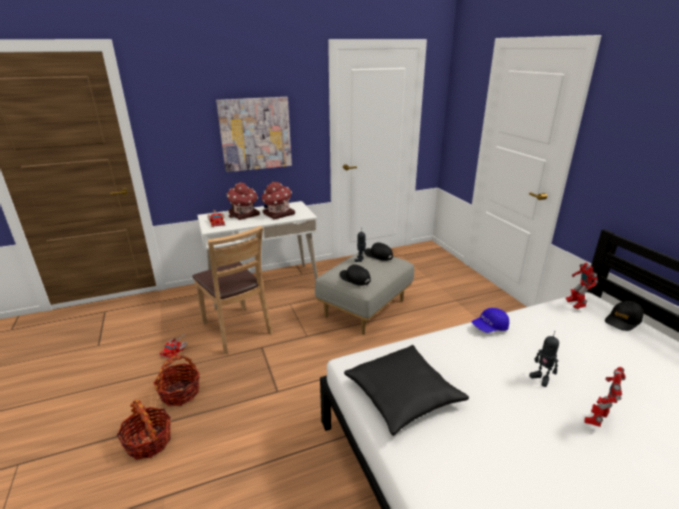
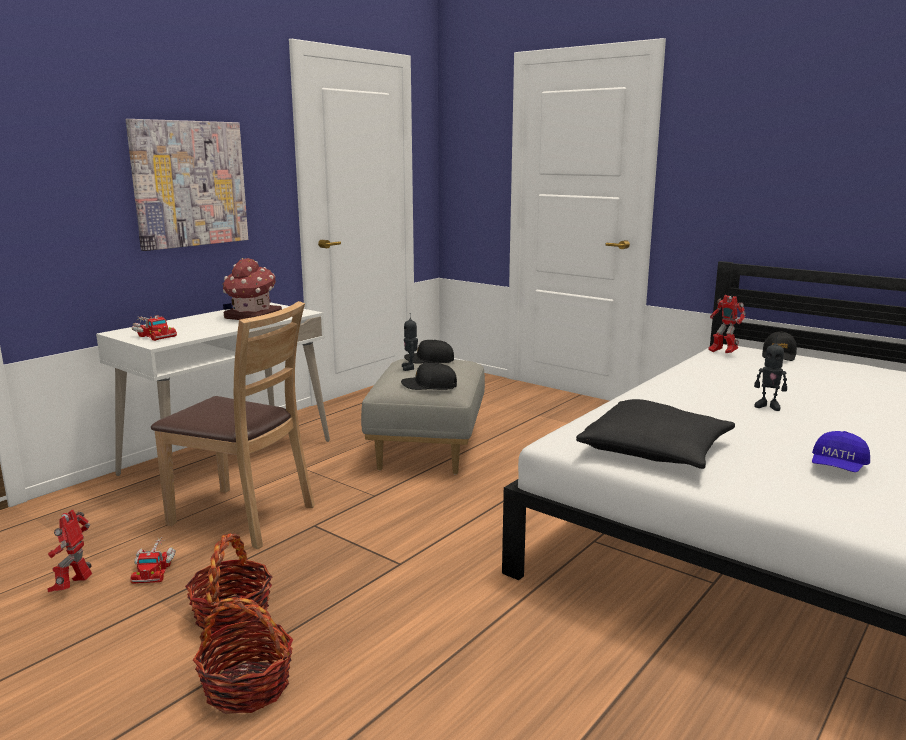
camera: 30 degrees left, 10 degrees down
(244, 214) = (191, 323): toy house -> none
(489, 327) = (666, 383): blue cap -> blue cap (837, 468)
(596, 420) = (850, 419): toy robot -> toy robot (74, 587)

